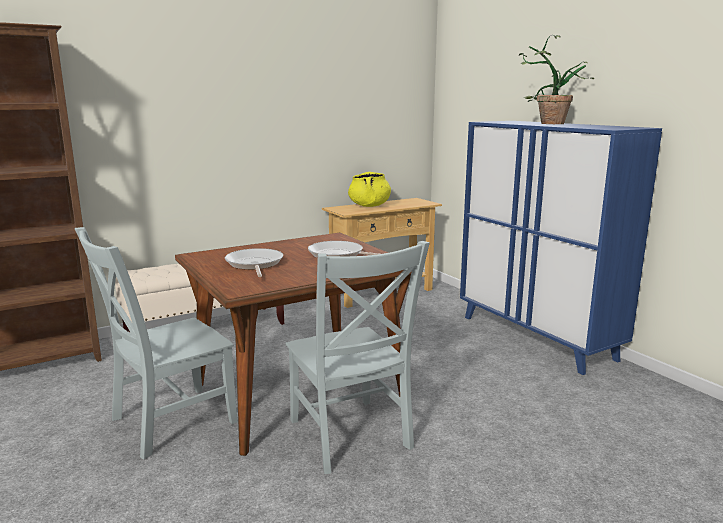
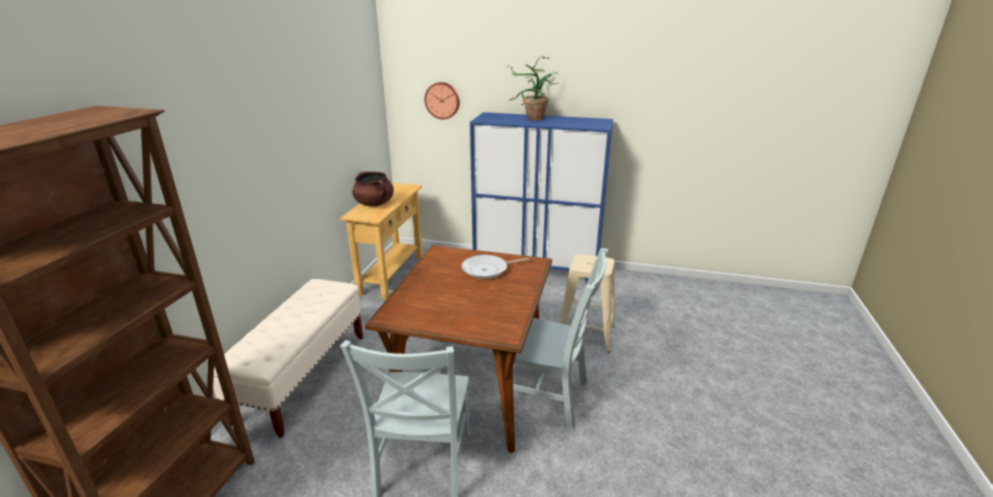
camera: 45 degrees left, 10 degrees up
(254, 264) = (456, 305): frying pan -> none
(369, 206) = (374, 203): yellow cooking pot -> brown cooking pot
(478, 107) = (442, 100): none -> wall clock
(491, 410) = (585, 334): none -> beige stool

